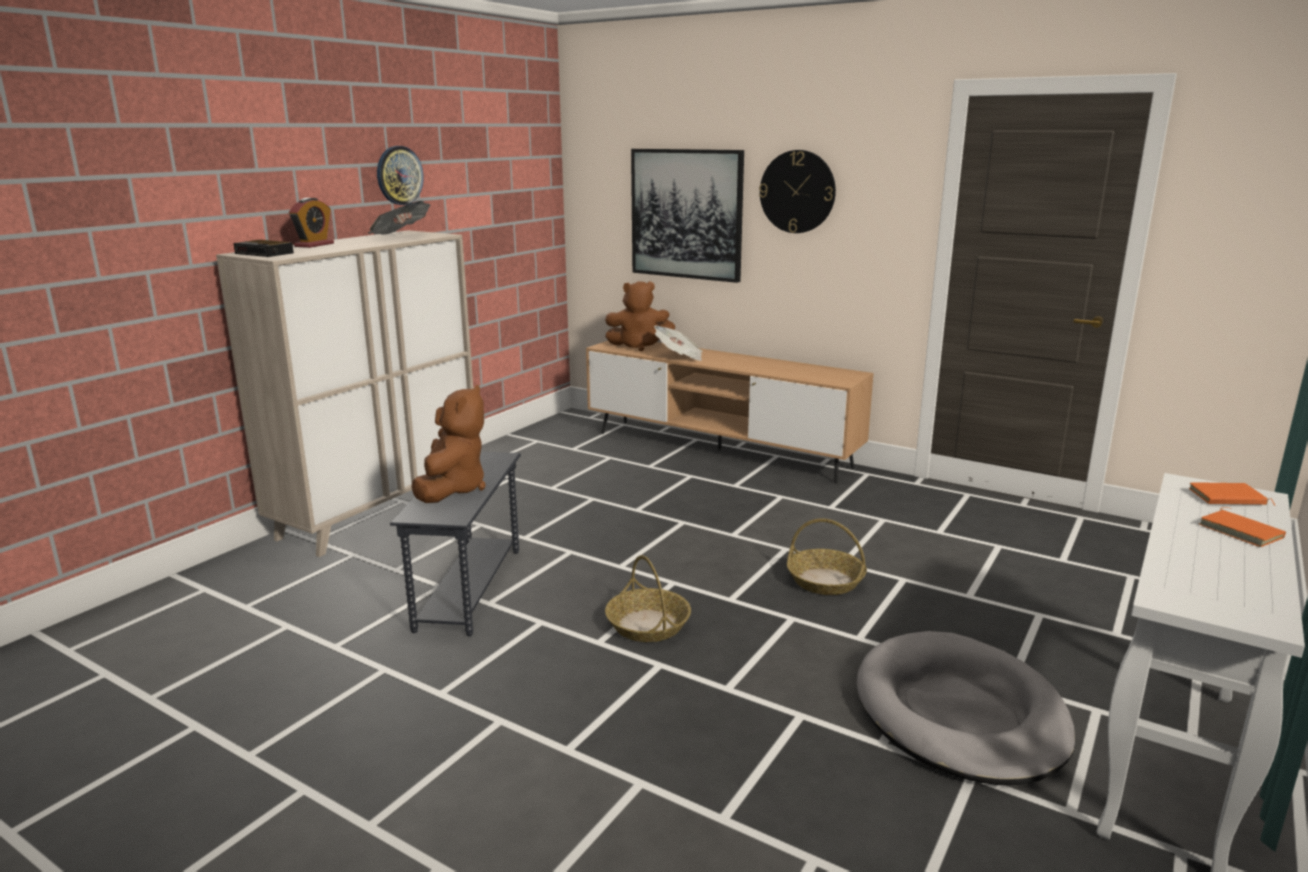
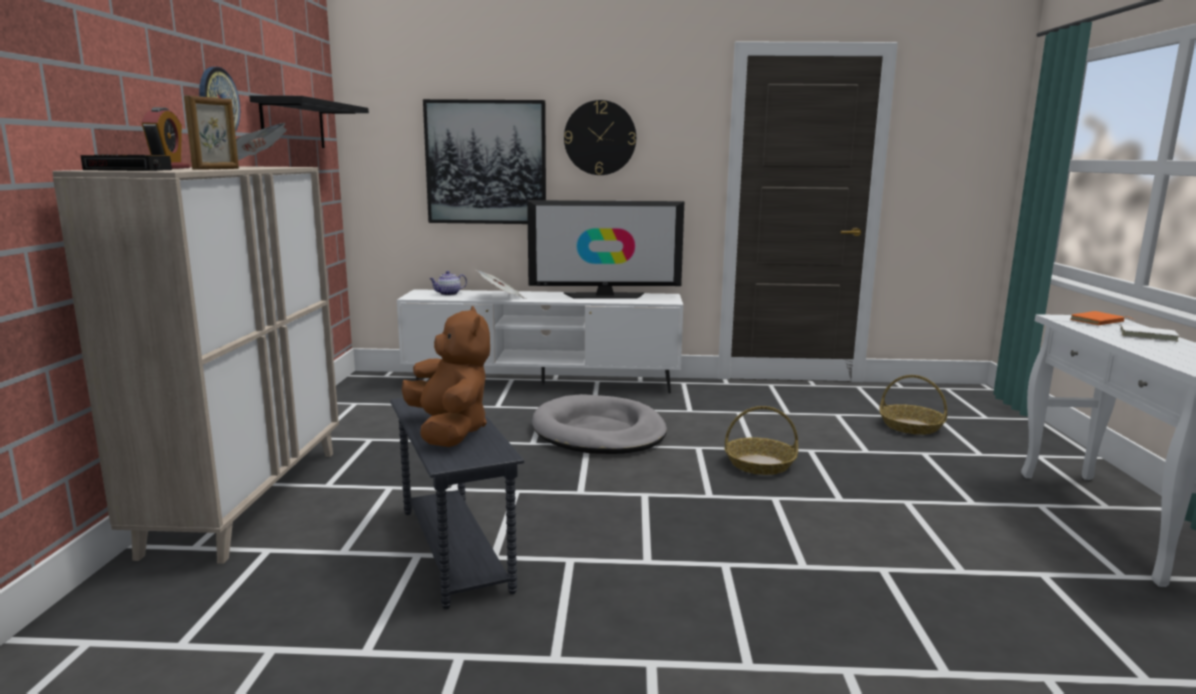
camera: 30 degrees left, 5 degrees down
(337, 249) = (217, 169): none -> picture frame
(497, 181) = (293, 124): none -> black shelf
(639, 346) = (448, 294): brown plush toy -> teapot
(648, 625) = (671, 534): basket -> basket (911, 426)
(719, 450) = (543, 384): brown tv stand -> white tv stand
(785, 366) = (604, 296): none -> television
(960, 714) = (975, 533): grey dog bed -> grey dog bed (598, 432)
(1242, 531) = (1147, 336): orange book -> white book

